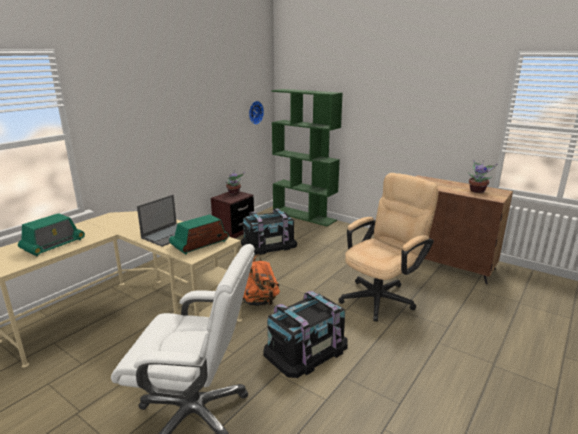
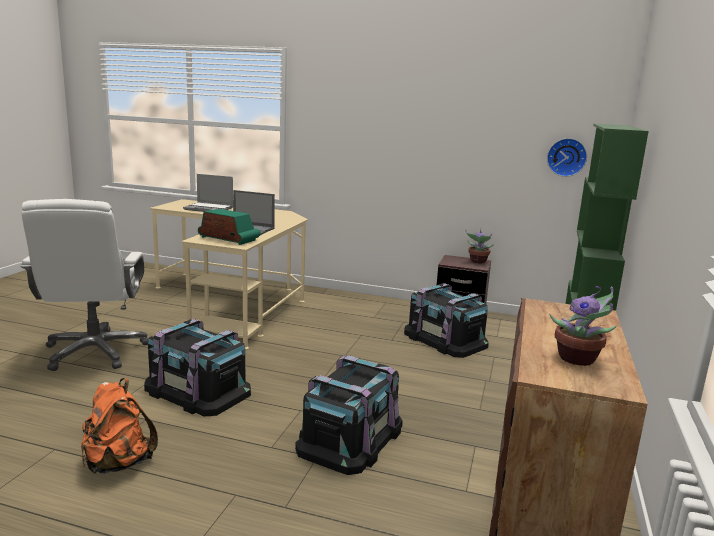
camera: 70 degrees right, 5 degrees down
(53, 245) = (209, 209): radio -> laptop
(259, 302) = (288, 353): orange backpack -> orange backpack (118, 463)
(382, 296) = (351, 437): beige office chair -> black storage box

